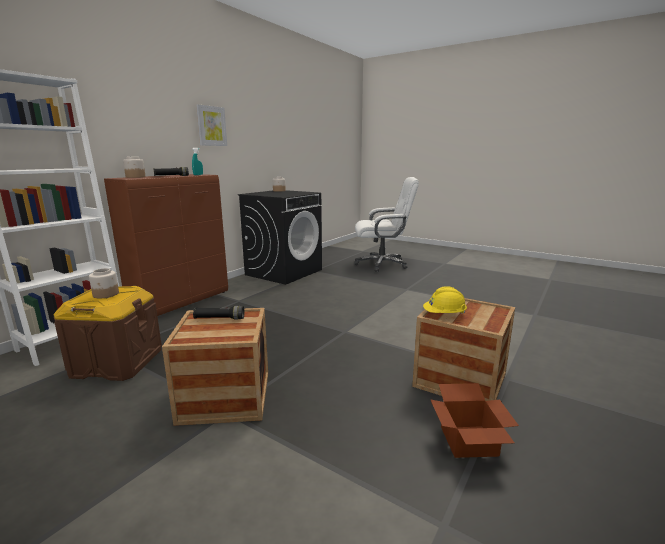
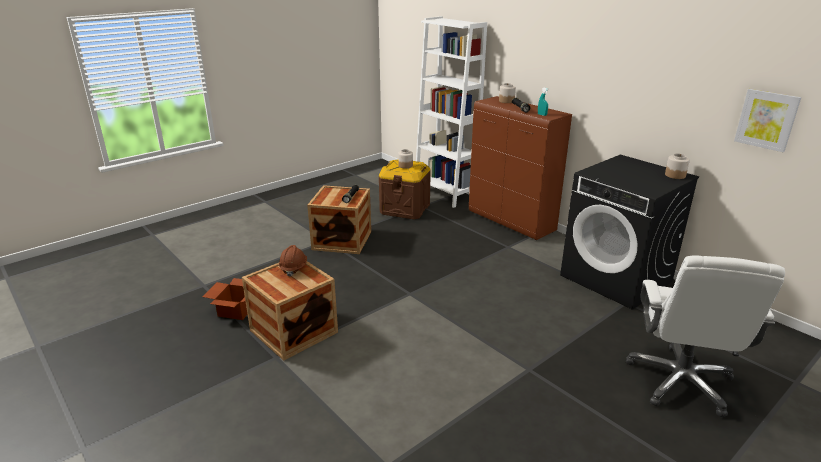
camera: 105 degrees right, 10 degrees up
(211, 126) = (606, 65): picture -> picture (766, 119)
(444, 315) = (293, 268): yellow hard hat -> brown hard hat

